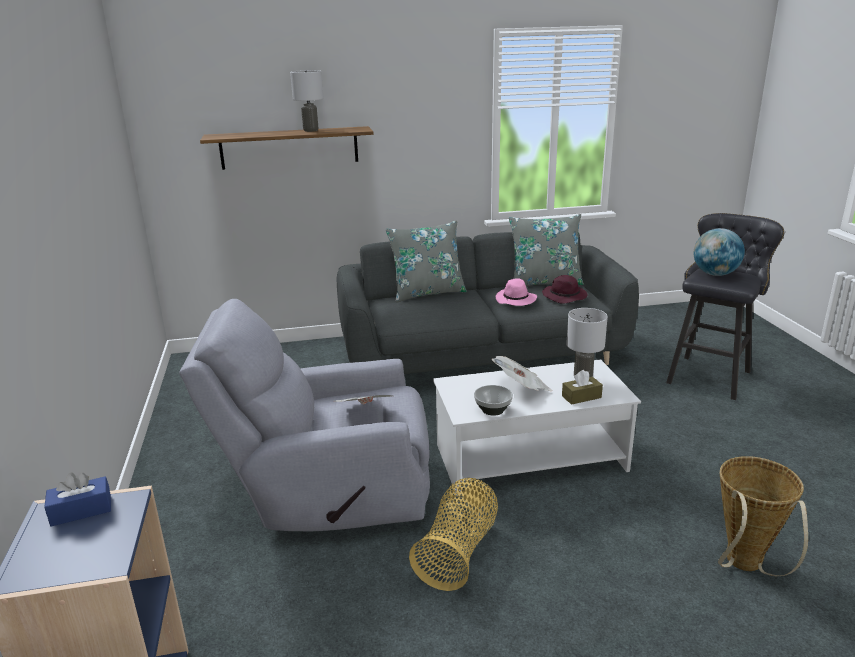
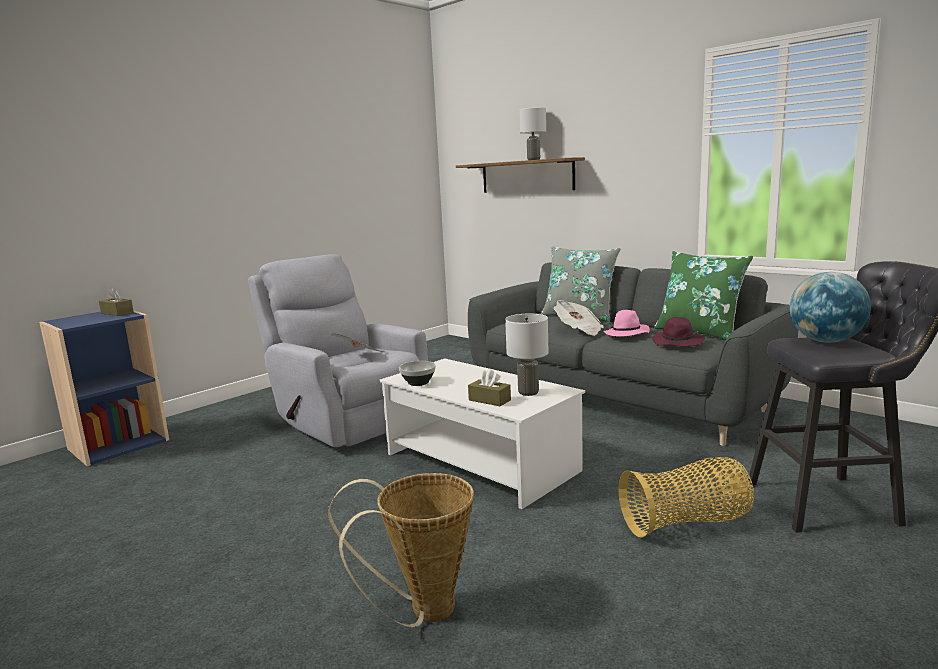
camera: 55 degrees right, 10 degrees down
(81, 510) = (117, 313): blue tissue box -> brown tissue box
(458, 551) = (318, 475): basket -> basket (686, 523)
(521, 388) = (471, 381): newspaper -> newspaper (579, 330)
(544, 282) = (699, 332): grey pillow -> green pillow

